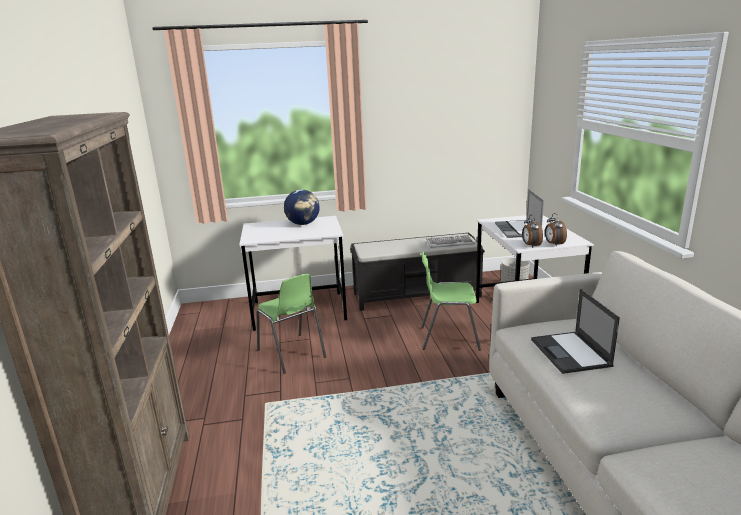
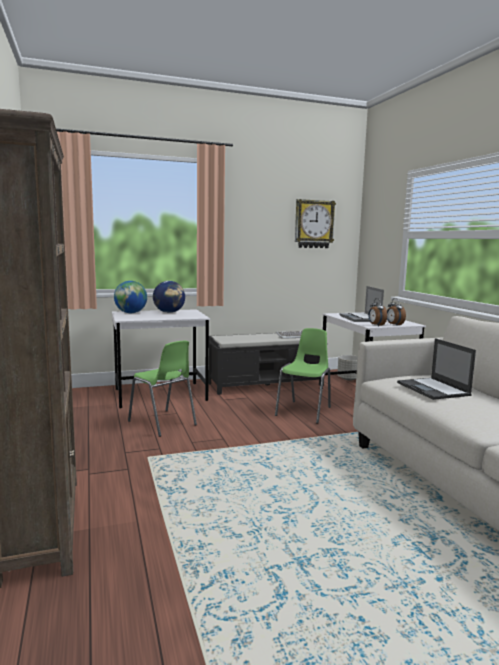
camera: 10 degrees left, 10 degrees down
(262, 226) = (131, 313): none -> globe
(448, 338) = (304, 411): green chair -> green chair turned 120 degrees clockwise
(473, 105) = (313, 224): none -> wall clock

